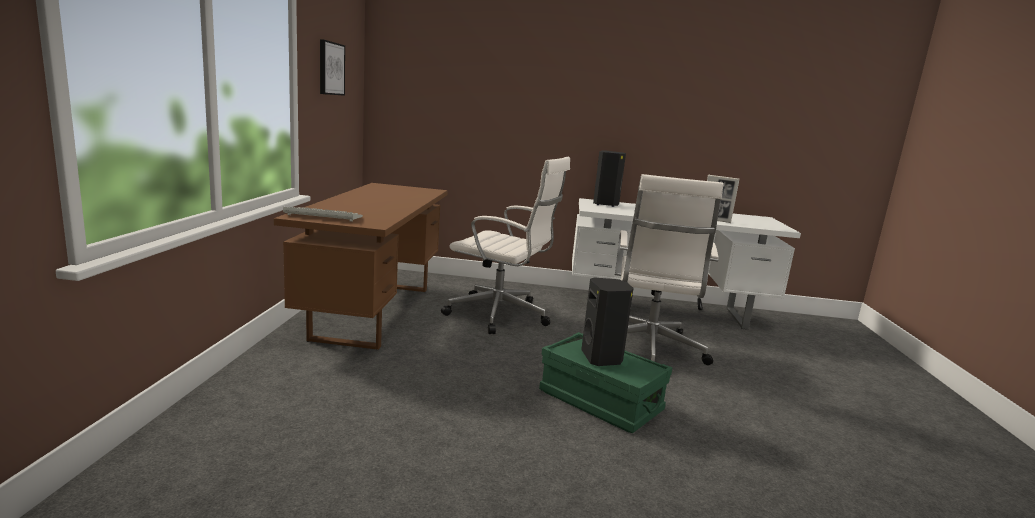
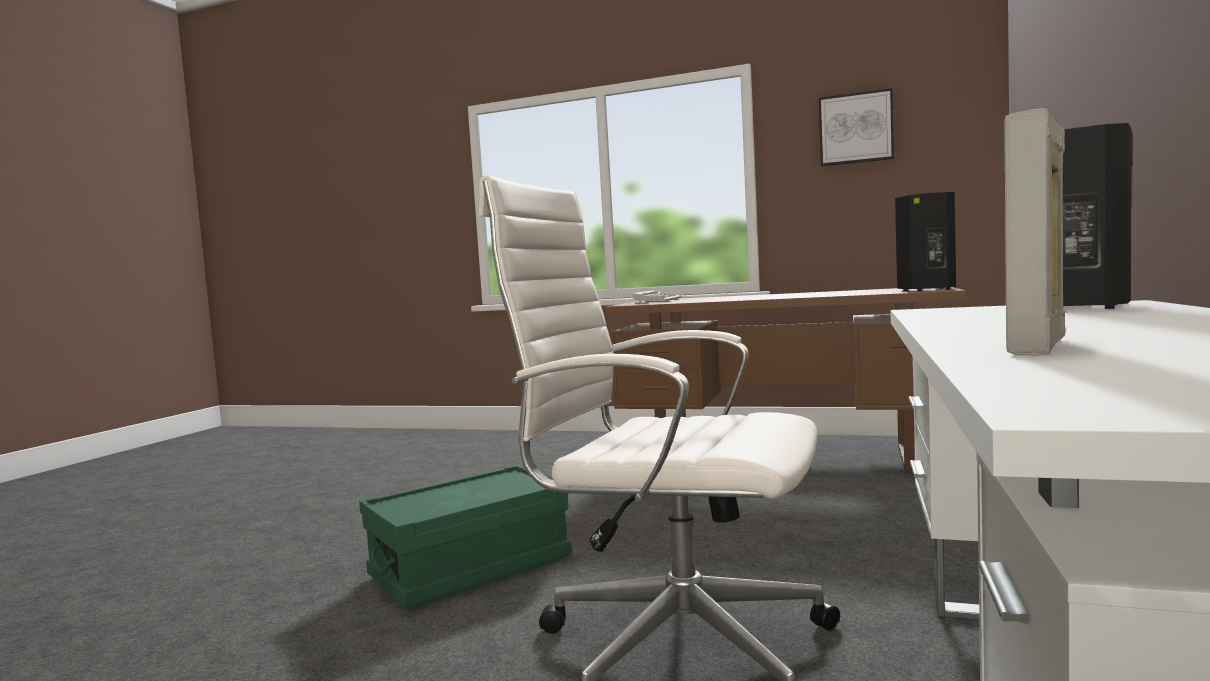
camera: 105 degrees right, 10 degrees down
(501, 315) = (827, 517): white office chair -> none
(602, 358) = (469, 493): black speaker -> black speaker (928, 290)

